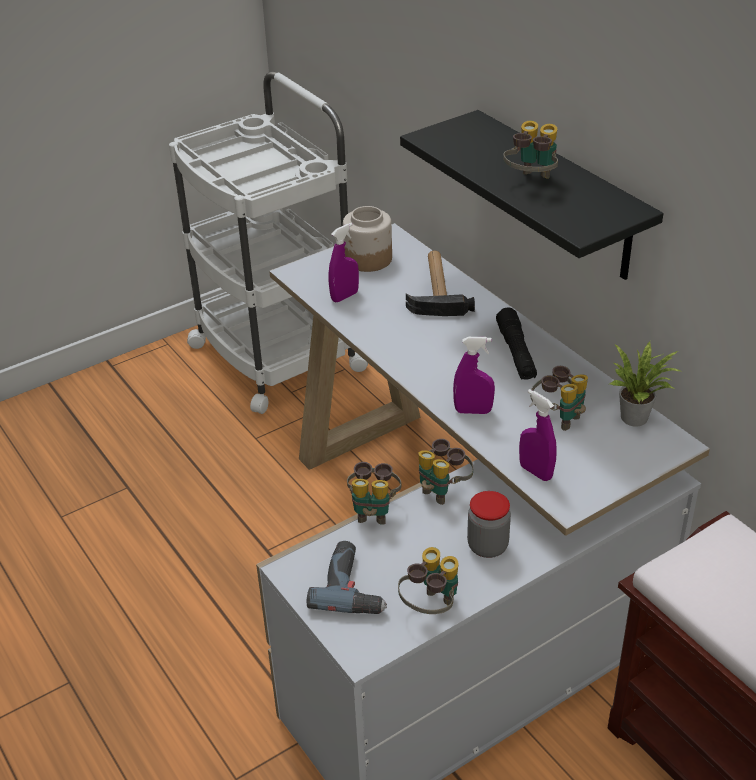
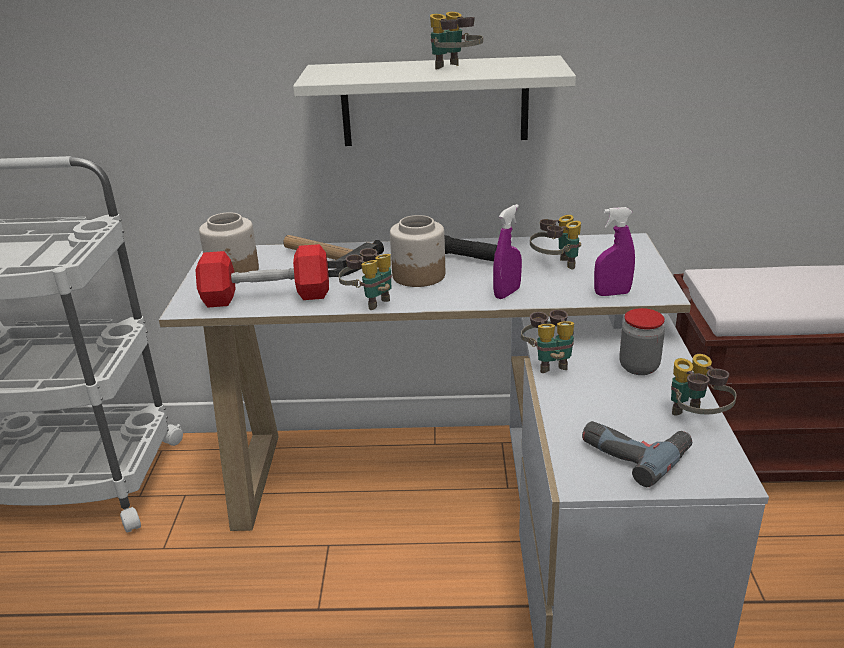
camera: 55 degrees left, 10 degrees down
(344, 296) = (267, 296): purple spray bottle -> red dumbbell
(373, 511) = (541, 405): binoculars -> binoculars (369, 301)
(455, 350) = (419, 276): none -> jar
(560, 197) = (434, 102): black shelf -> white shelf
(638, 417) = (588, 242): potted plant -> none

